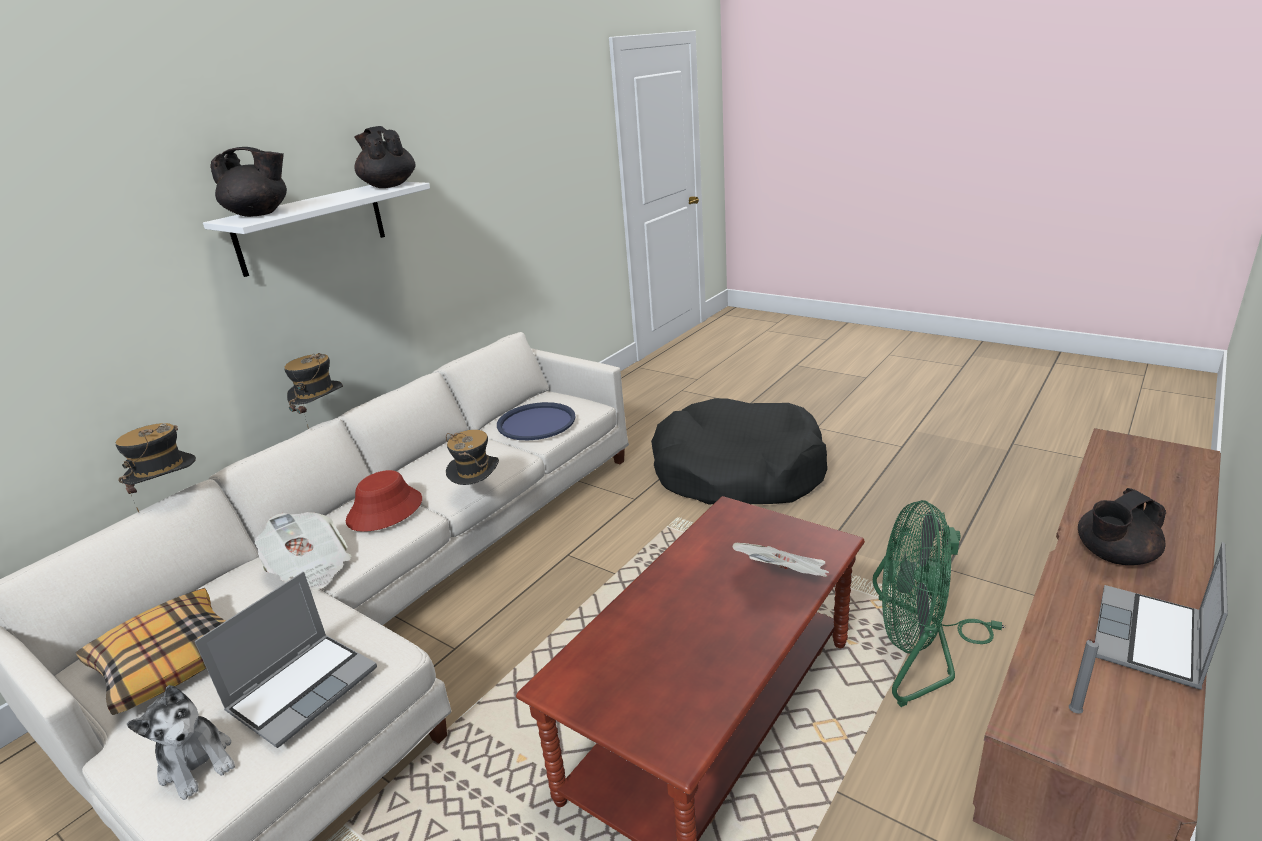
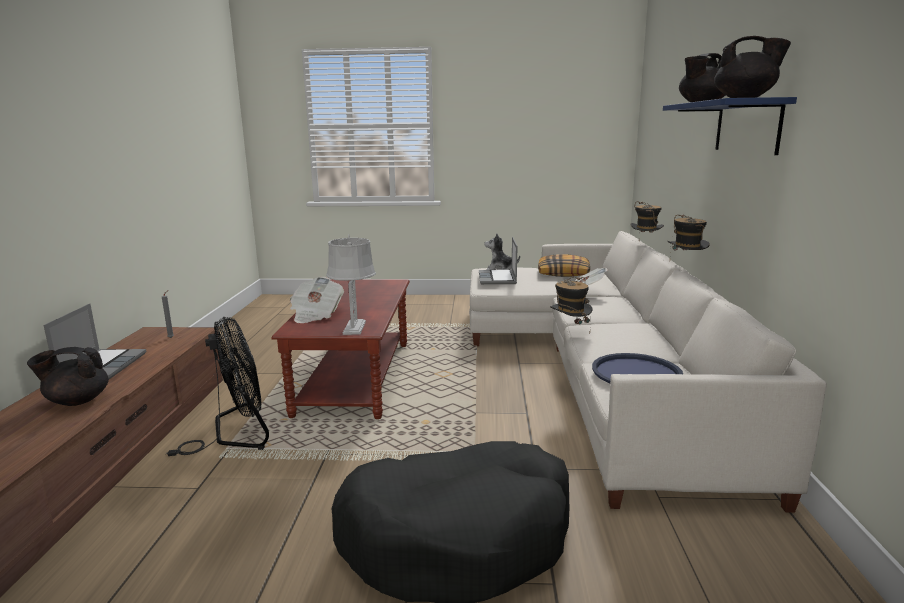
camera: 145 degrees right, 10 degrees down
(311, 227) = (747, 127): white shelf -> blue shelf
(385, 510) = (602, 312): red hat -> none
(744, 522) = (354, 328): none -> grey table lamp
(921, 645) = (234, 430): green fan -> black fan
(1114, 556) = (77, 401): black teapot -> black teapot turned 135 degrees counterclockwise

